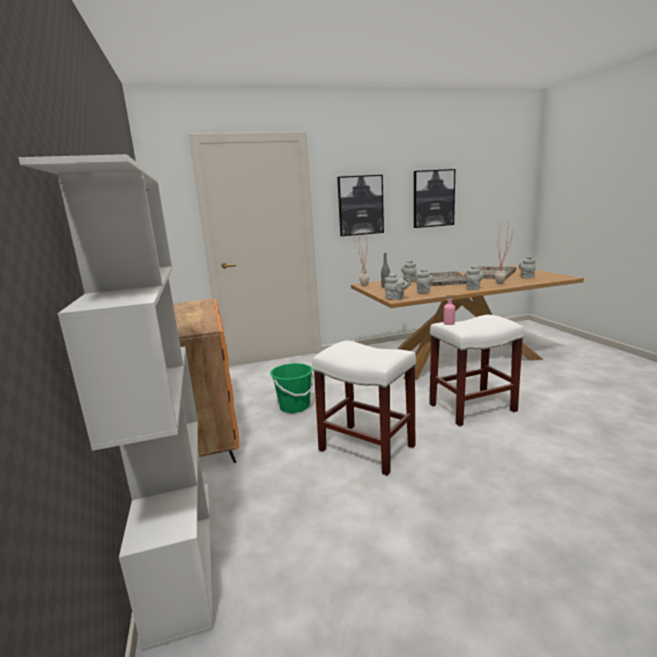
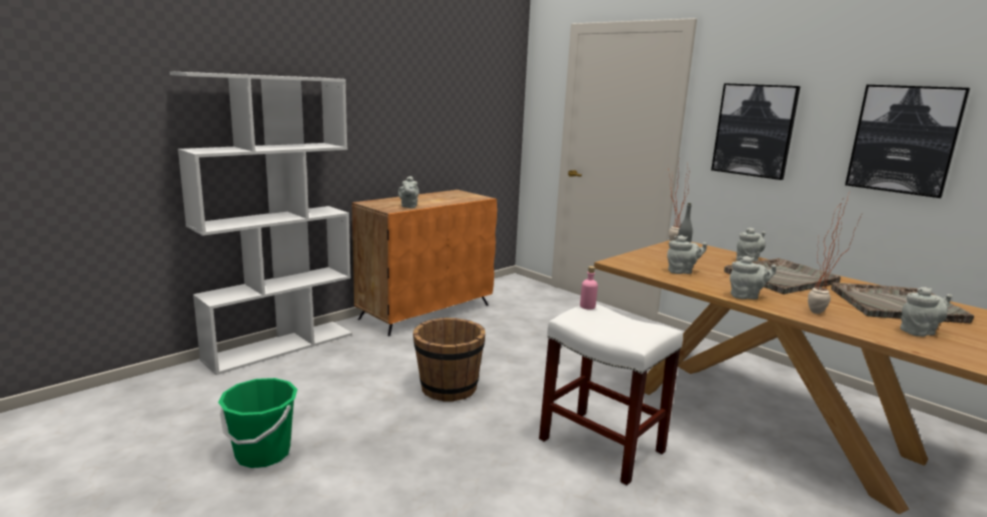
camera: 60 degrees right, 0 degrees up
(294, 406) = (502, 337): green bucket -> green bucket (263, 453)
(365, 448) = (448, 388): white stool -> brown bucket
(396, 298) = (620, 262): grey teapot -> grey teapot (408, 206)

